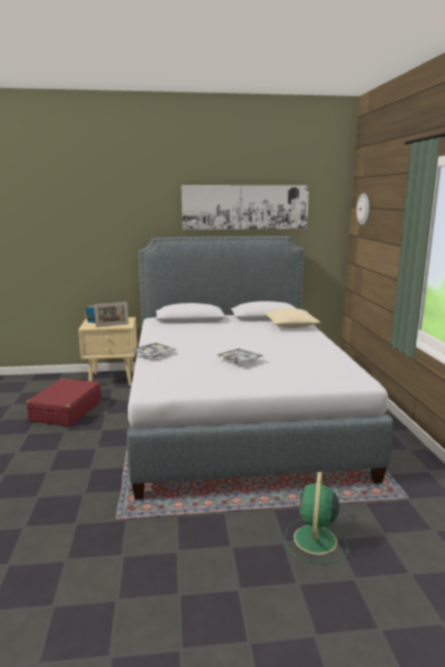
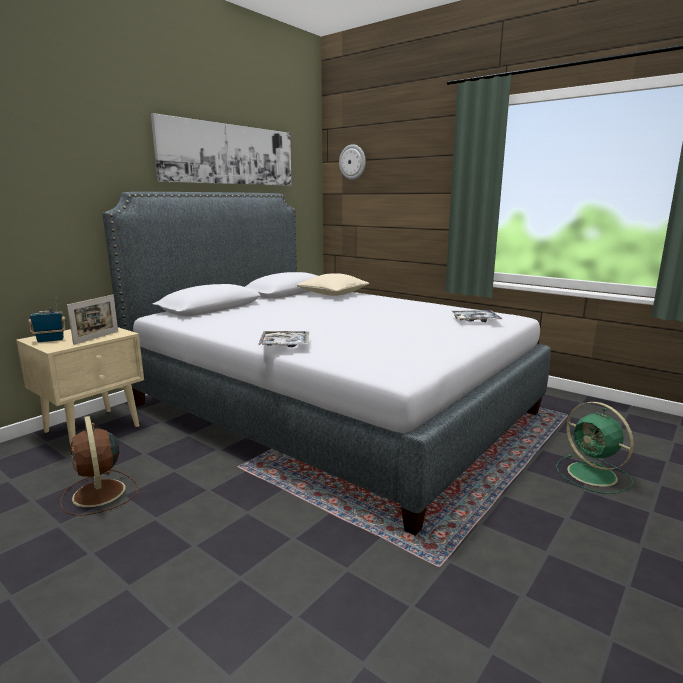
camera: 45 degrees left, 0 degrees up
(66, 411) = (99, 494): red suitcase -> brown fan
(240, 360) = (390, 326): tray -> tray (475, 320)

